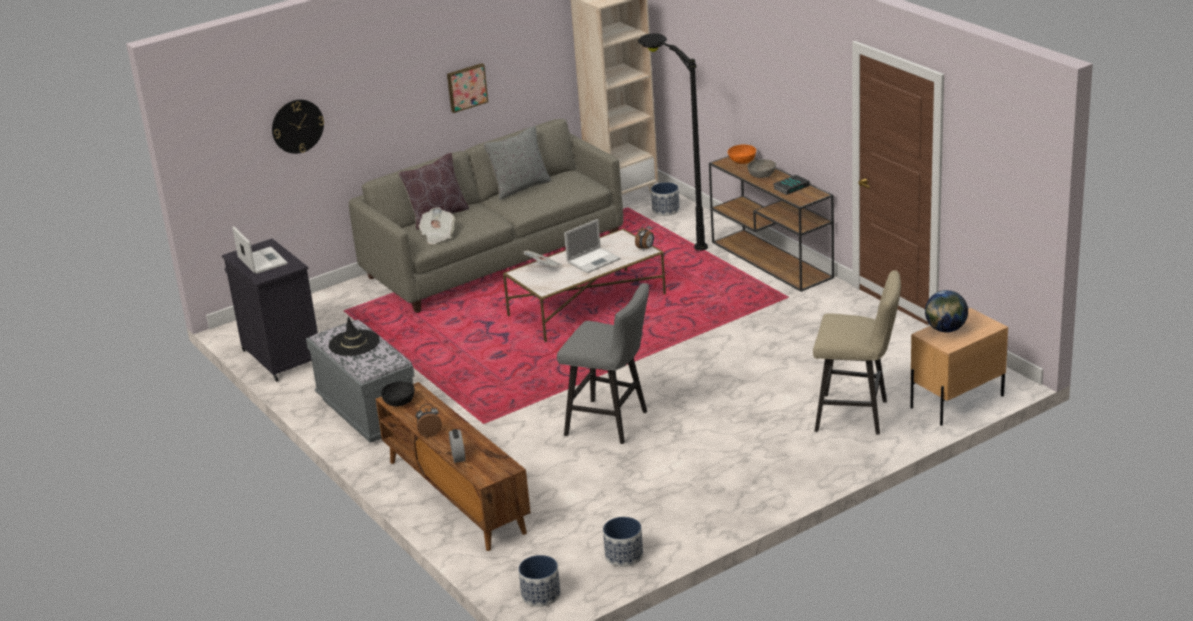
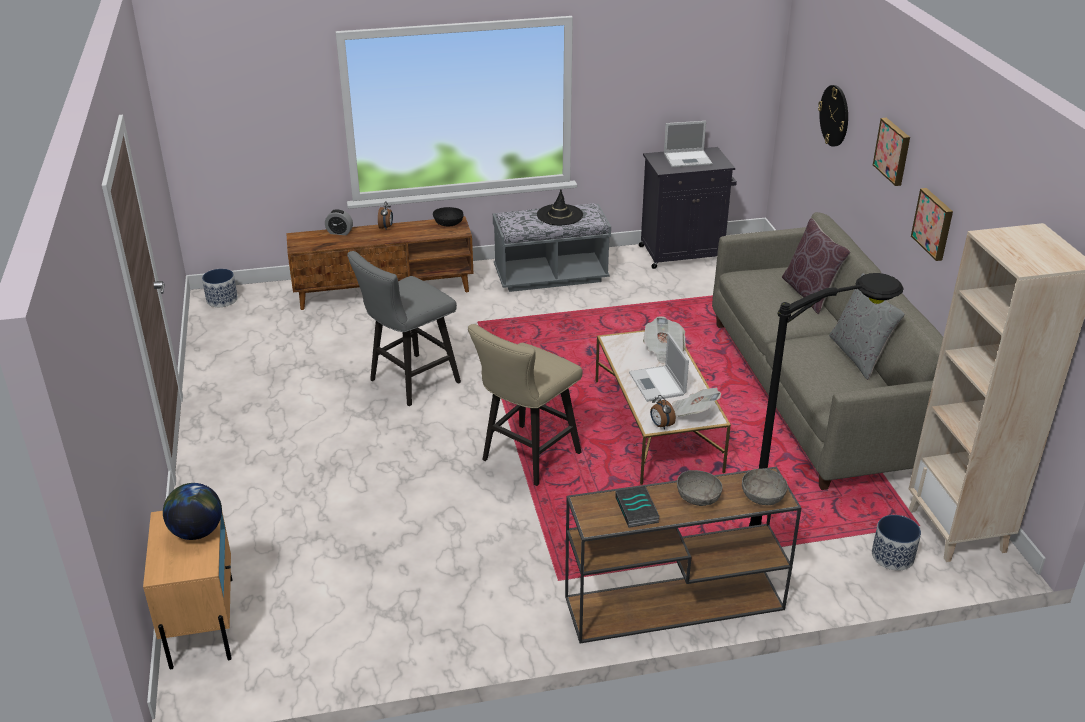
camera: 110 degrees right, 5 degrees up
(396, 83) = (893, 151): none -> picture
(437, 235) = (758, 286): newspaper -> newspaper (693, 413)
(624, 556) = (220, 342): planter -> none
(742, 160) = (762, 496): orange bowl -> grey bowl
(857, 415) = (260, 534): beige stool -> beige stool (526, 459)

